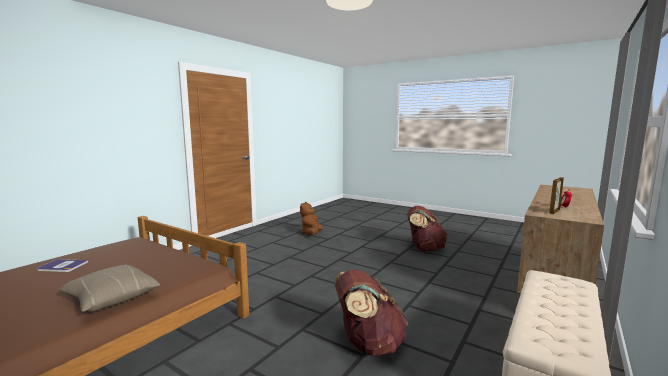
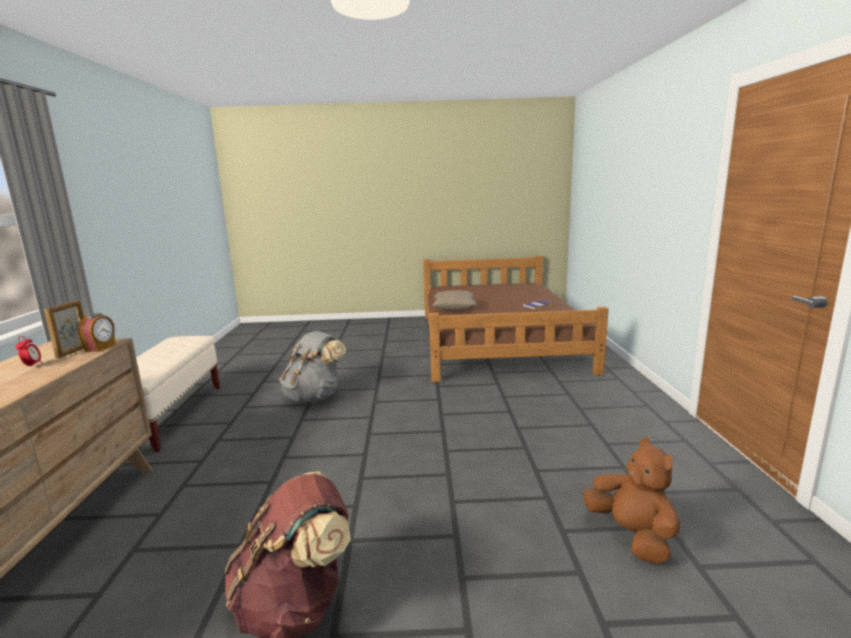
camera: 145 degrees right, 5 degrees up
(368, 344) = (315, 396): brown backpack -> grey backpack
(537, 211) = (101, 347): none -> alarm clock

